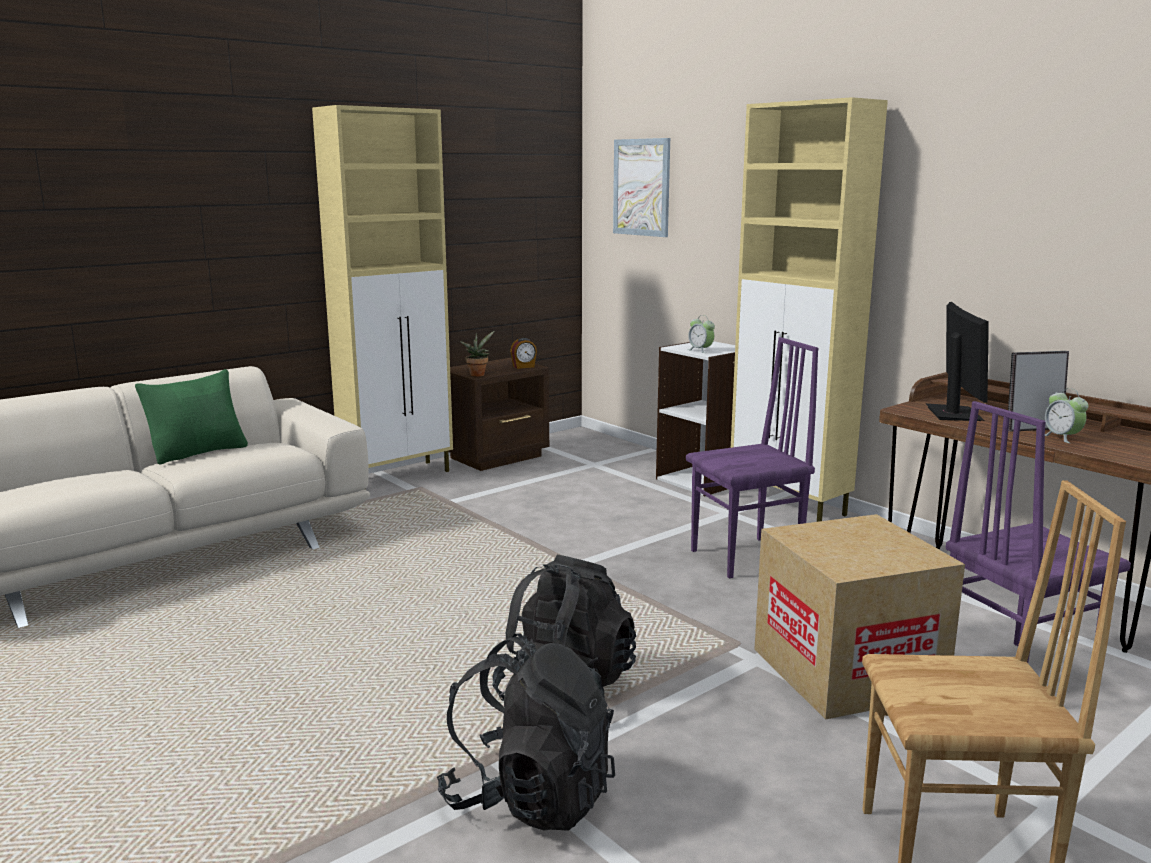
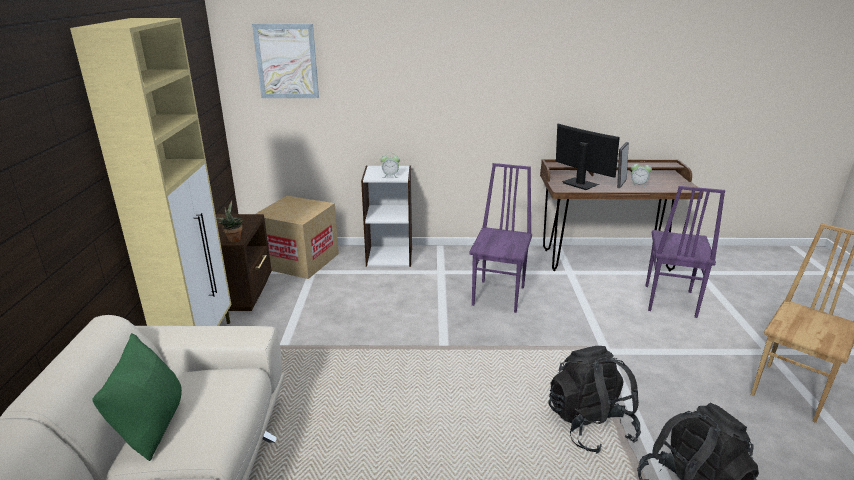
camera: 50 degrees left, 10 degrees up
(523, 367) = (247, 220): alarm clock -> none
(789, 506) = (456, 254): beige cabinet -> none
(847, 671) = (636, 334): cardboard box -> cardboard box (300, 260)

